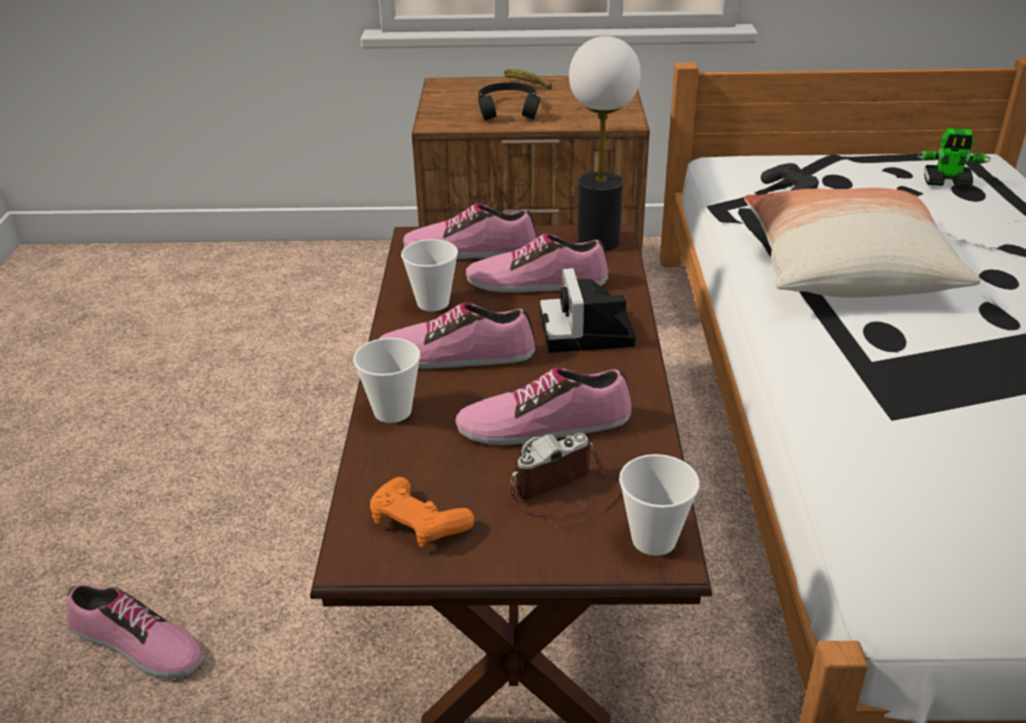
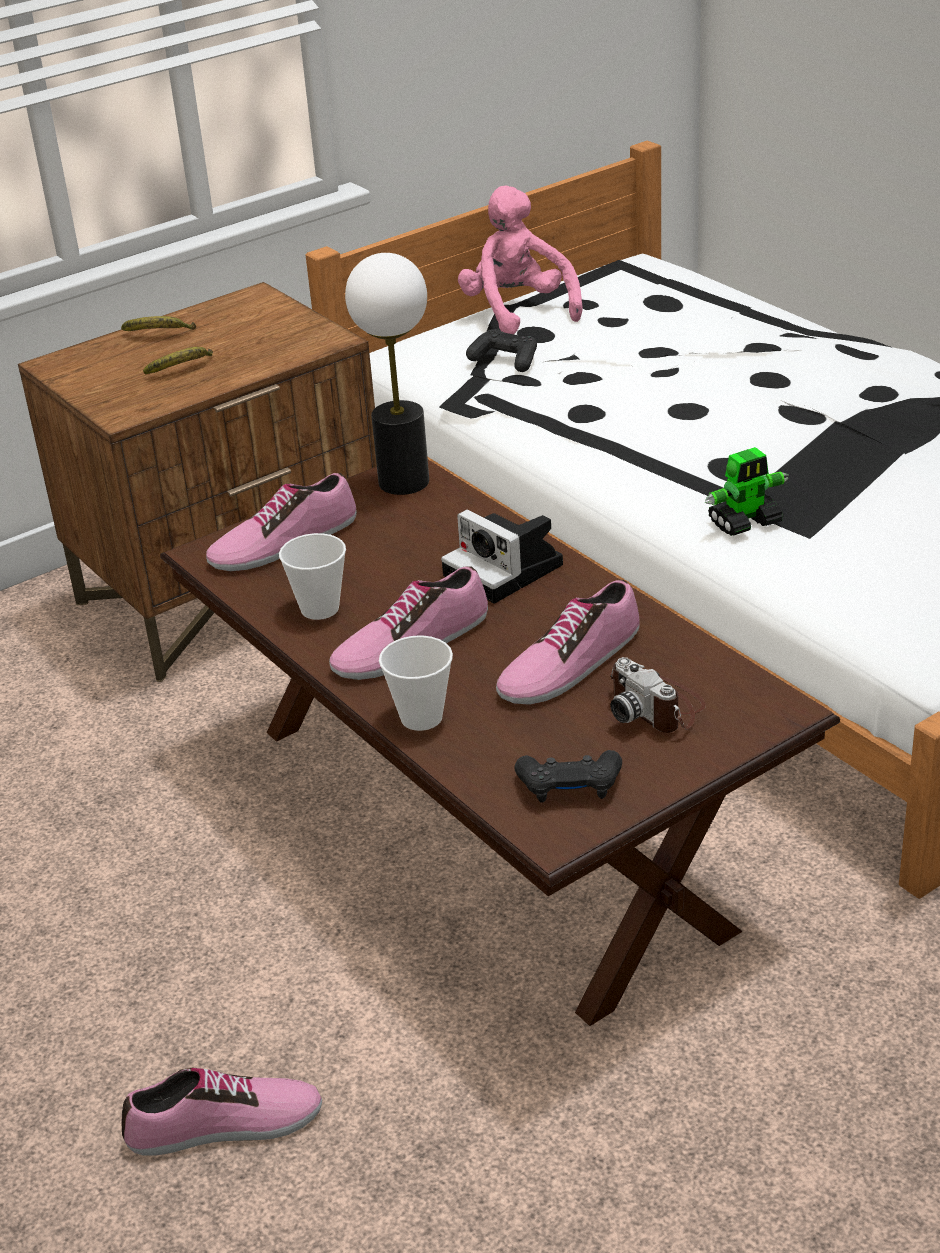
camera: 35 degrees left, 0 degrees up
(418, 523) = (570, 787): orange game controller -> black game controller
(509, 110) = (183, 369): black headphones -> banana
(536, 281) = (395, 545): shoe -> none
(565, 494) = (657, 706): camera -> camera turned 60 degrees counterclockwise
(654, 539) = (762, 703): cup -> none
(841, 162) = (518, 311): none -> pink plush toy
(845, 270) = (638, 422): pillow -> none
(947, 183) = (636, 300): toy robot -> toy robot (745, 522)

